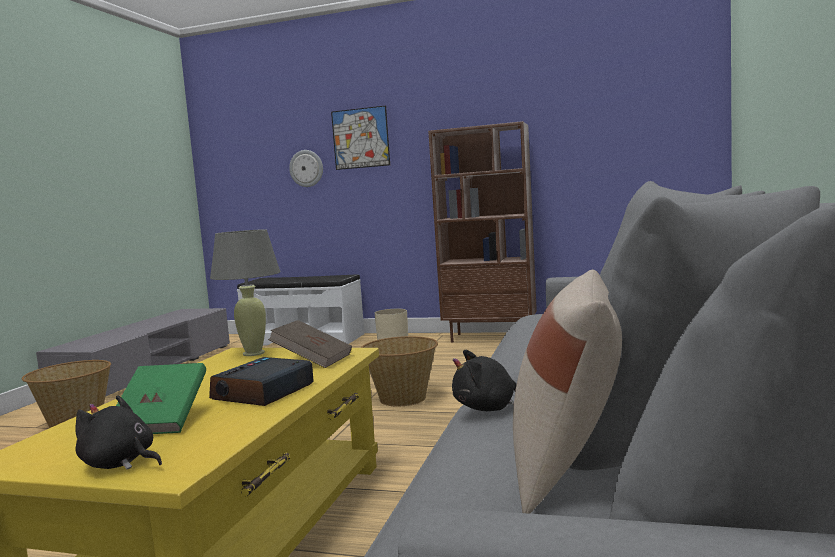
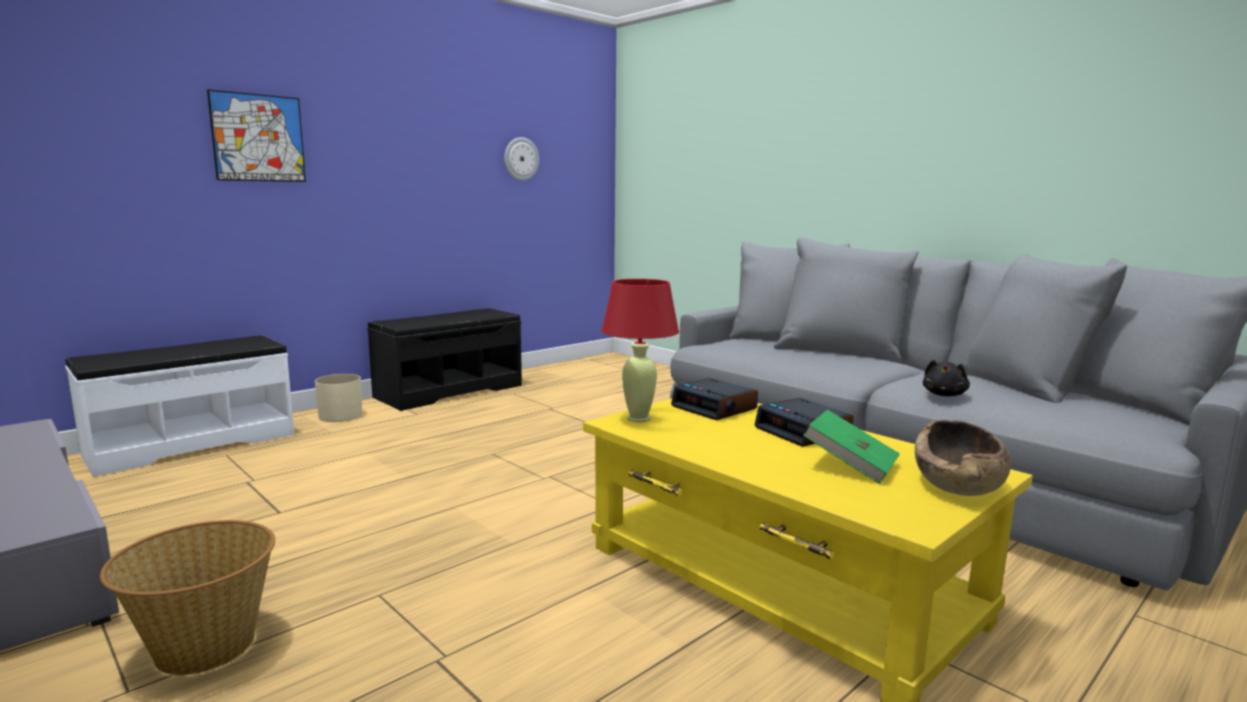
camera: 60 degrees left, 5 degrees up
(120, 463) = (958, 484): black plush toy -> brown bowl
(254, 353) = (638, 418): grey table lamp -> red table lamp
(306, 168) = (158, 172): wall clock -> wall clock (521, 159)
(313, 360) = (715, 408): brown book -> alarm clock
(403, 398) = (550, 457): basket -> none
(491, 338) = (449, 391): brown bookcase -> black bench
(570, 469) = (1060, 402): beige pillow -> none

